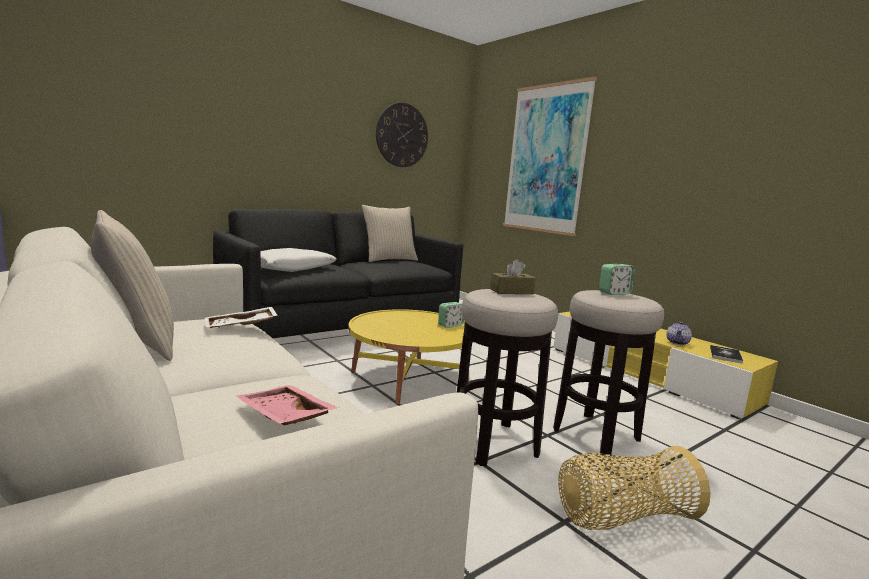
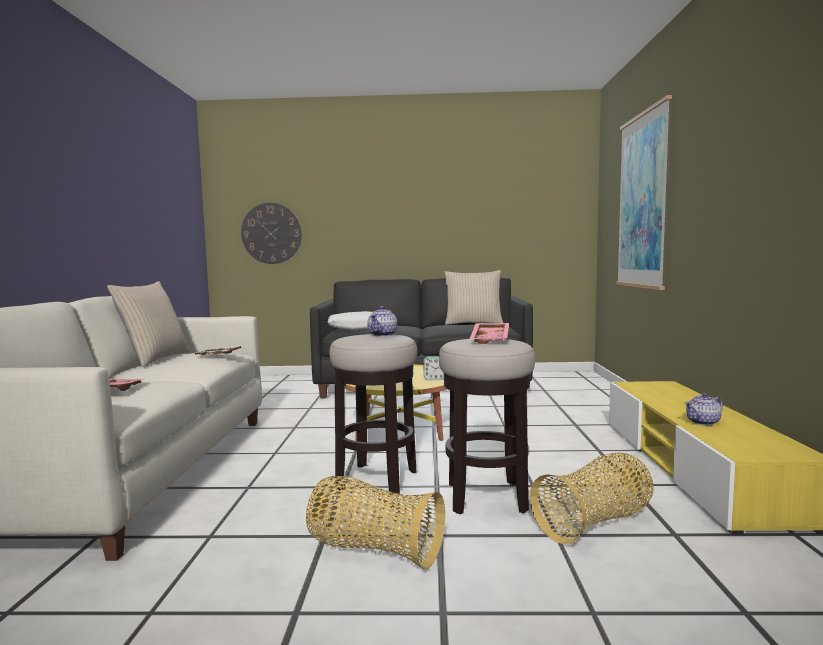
camera: 40 degrees right, 5 degrees down
(402, 135) = (506, 200): wall clock -> wall clock (271, 233)
(511, 291) = (383, 335): brown tissue box -> teapot
(614, 293) = (491, 339): alarm clock -> pink tray
(683, 435) = (595, 523): none -> basket
(725, 355) = (746, 442): book -> none

